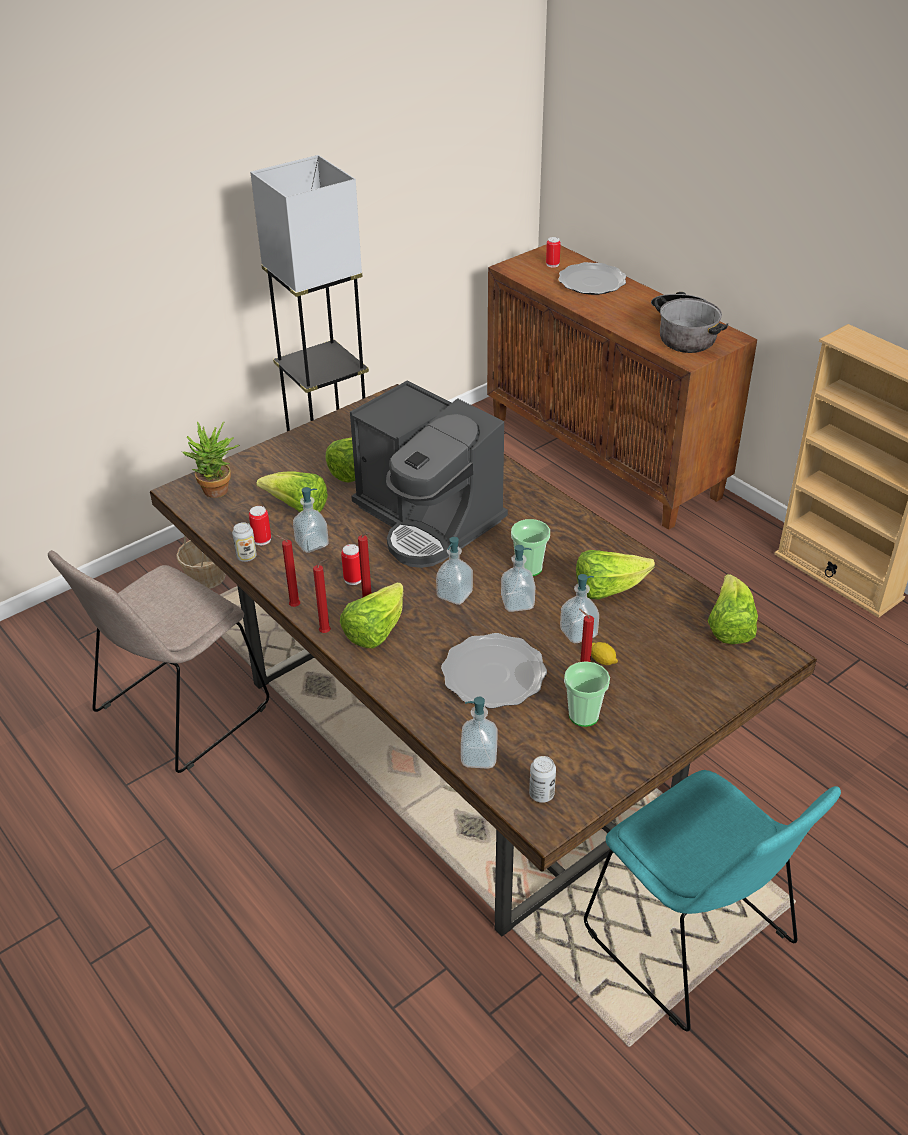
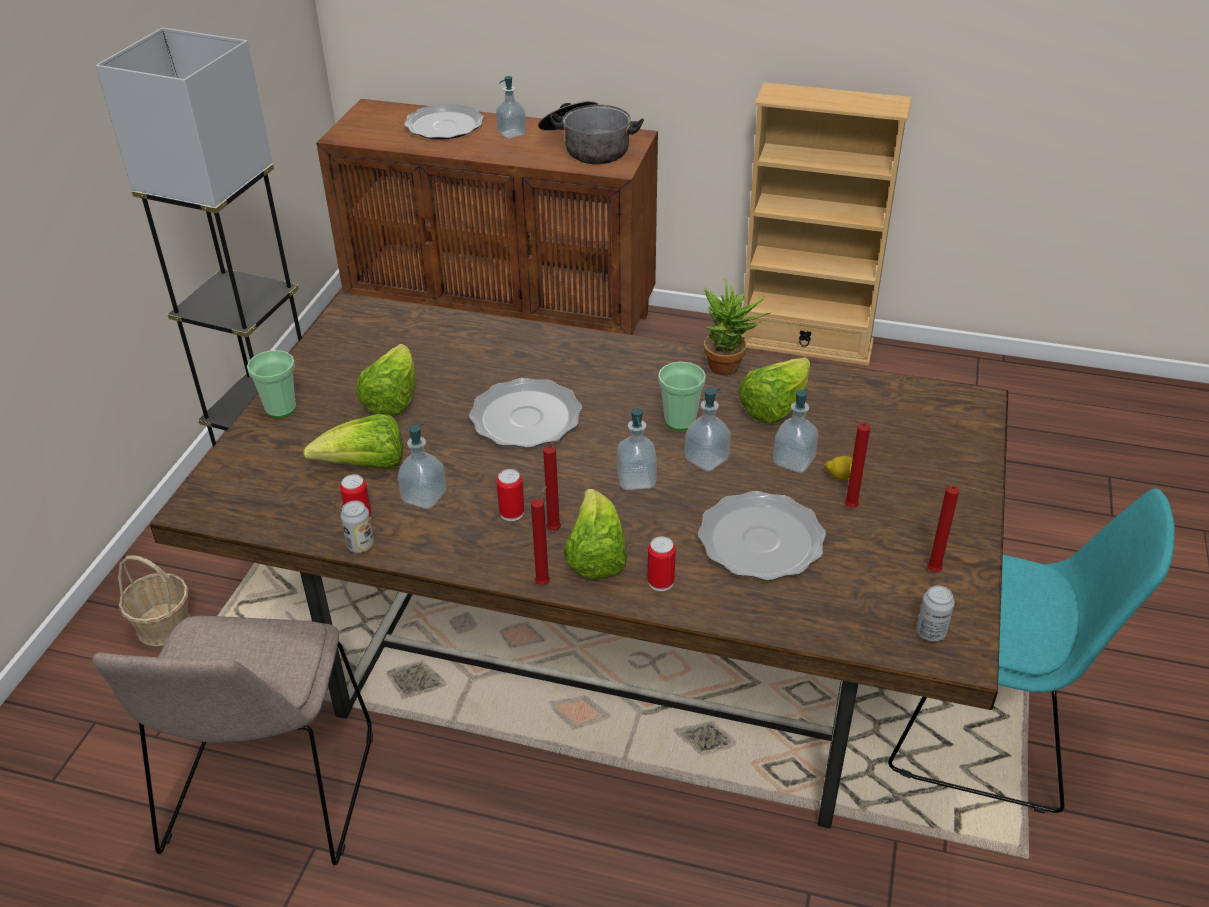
camera: 35 degrees left, 0 degrees up
(218, 493) = (247, 491): potted plant -> potted plant (730, 368)
(293, 606) = (475, 574): red candle -> red candle (931, 572)
(428, 520) = (526, 417): coffee machine -> plate
(479, 757) = (836, 629): soap dispenser -> soap dispenser (512, 134)
(552, 264) = (385, 120): can -> can (660, 582)
(583, 715) = (884, 537): cup -> cup (280, 408)
(729, 627) = (913, 394): lettuce -> none

